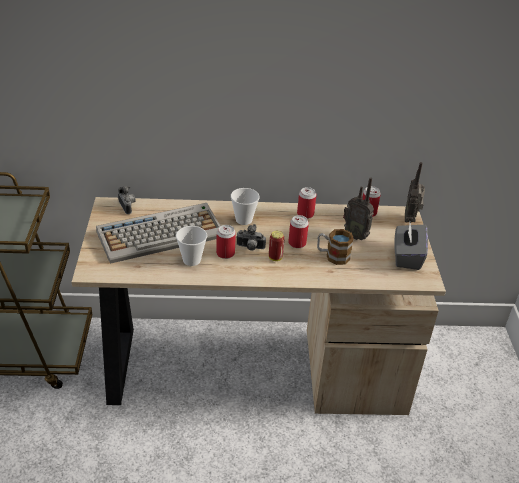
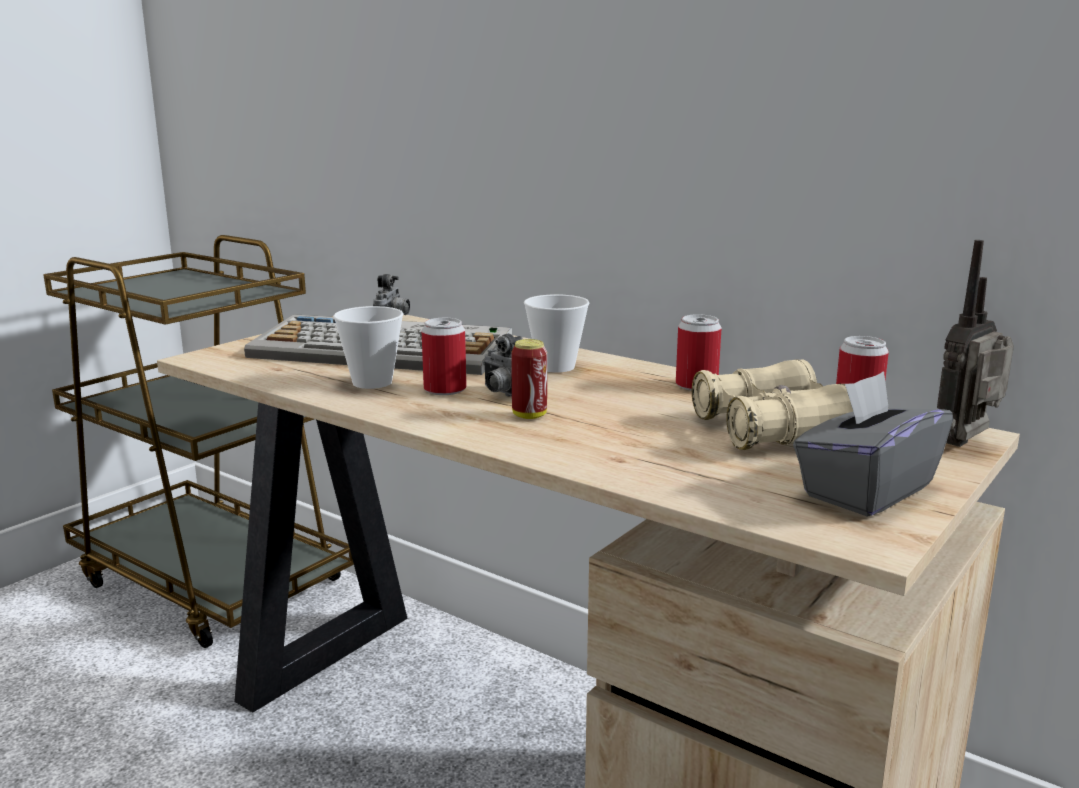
camera: 40 degrees right, 20 degrees down
(297, 243) = (611, 411): can -> none
(332, 256) = (662, 443): mug -> none
(355, 235) = (771, 432): radio -> beige binoculars

